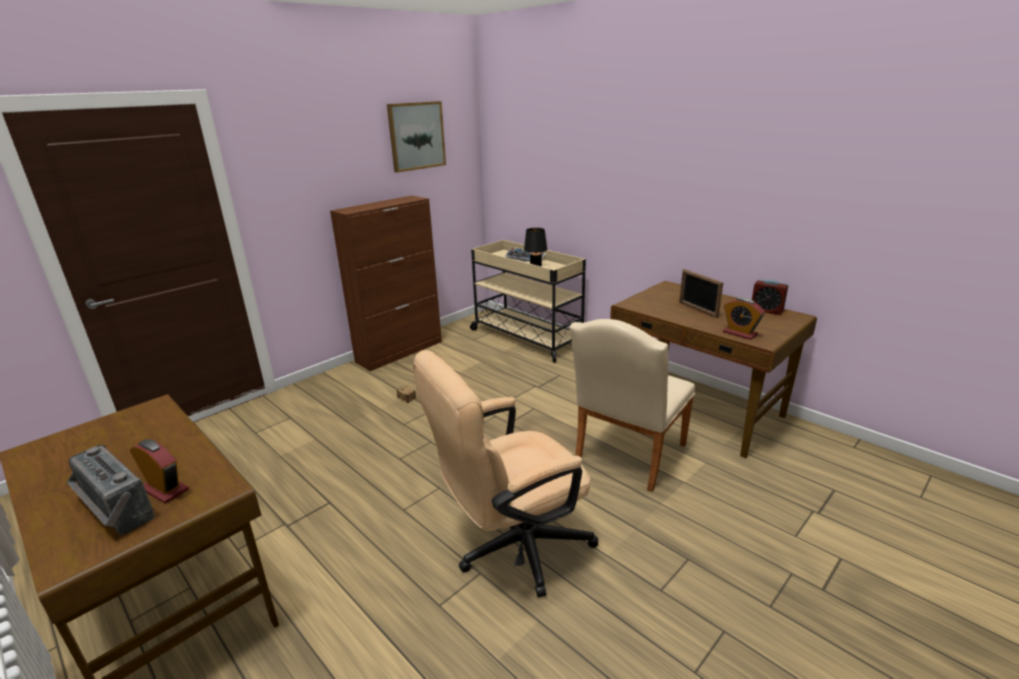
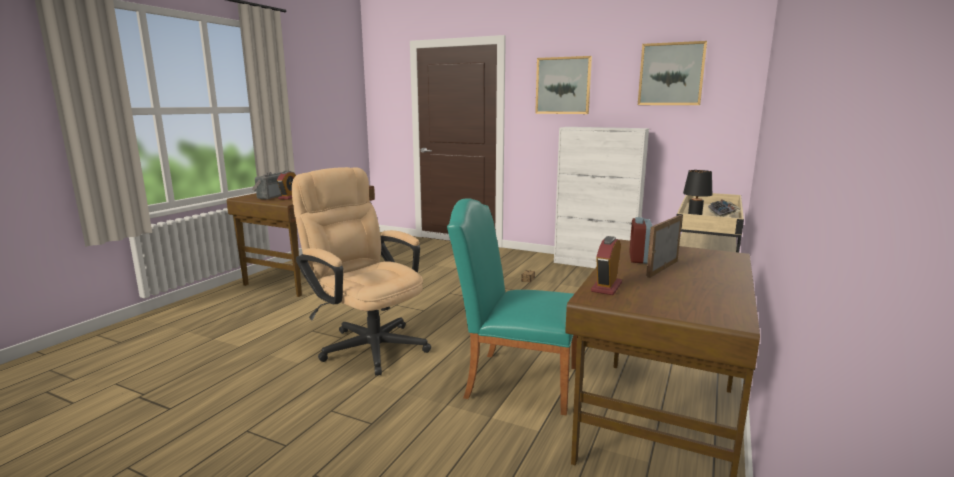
camera: 70 degrees right, 10 degrees down
(310, 159) = (563, 85): none -> picture
(400, 351) = (595, 264): brown cabinet -> white cabinet
(627, 457) = (514, 380): beige chair -> turquoise chair
(766, 310) = (725, 302): alarm clock -> alarm clock (639, 258)

